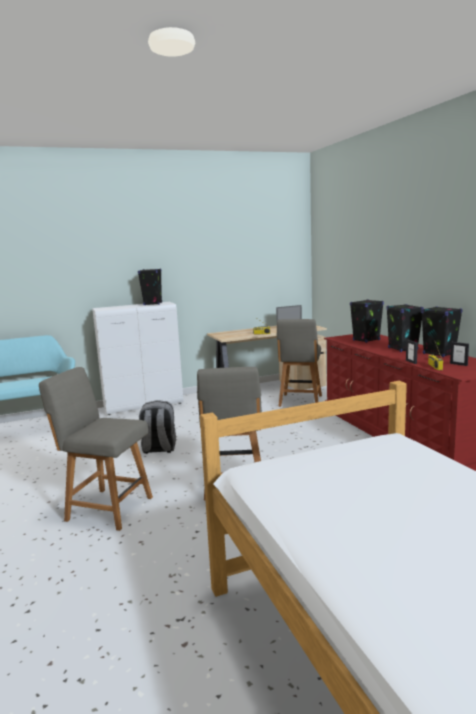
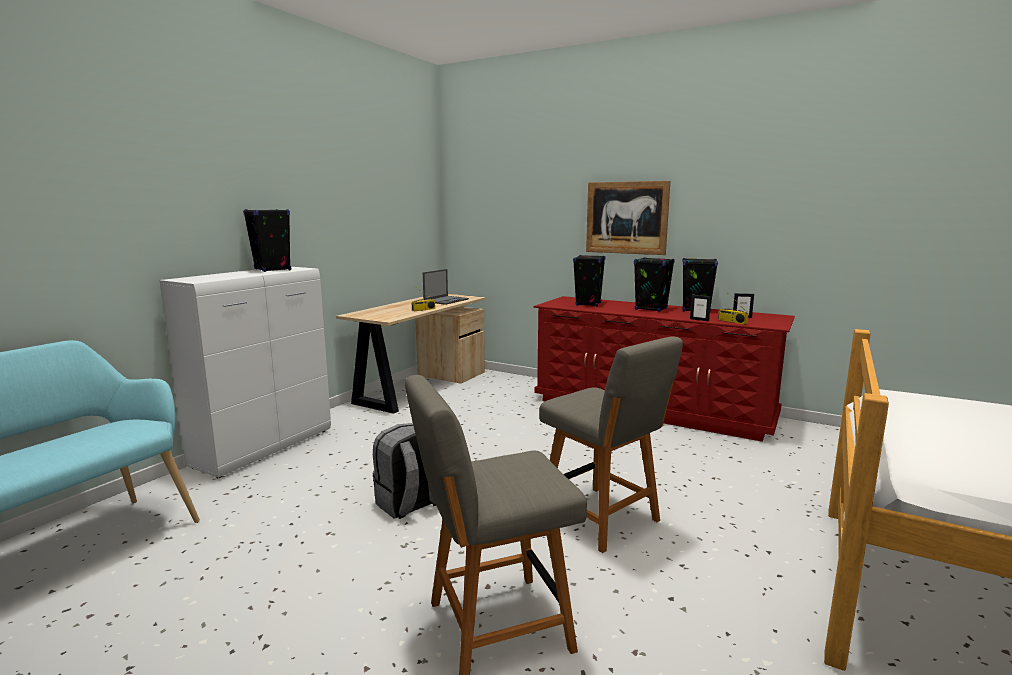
camera: 40 degrees left, 0 degrees up
(300, 401) = (488, 395): grey chair -> none
(407, 269) = (626, 218): none -> picture

